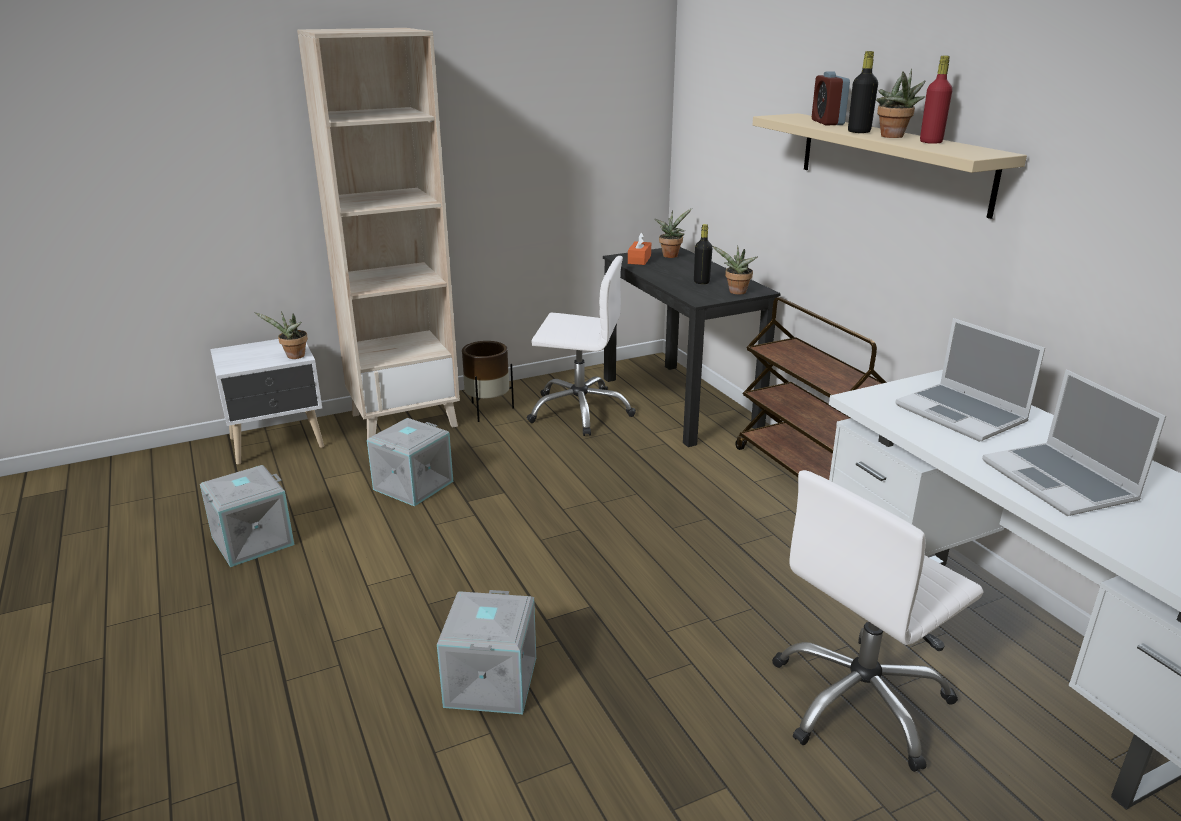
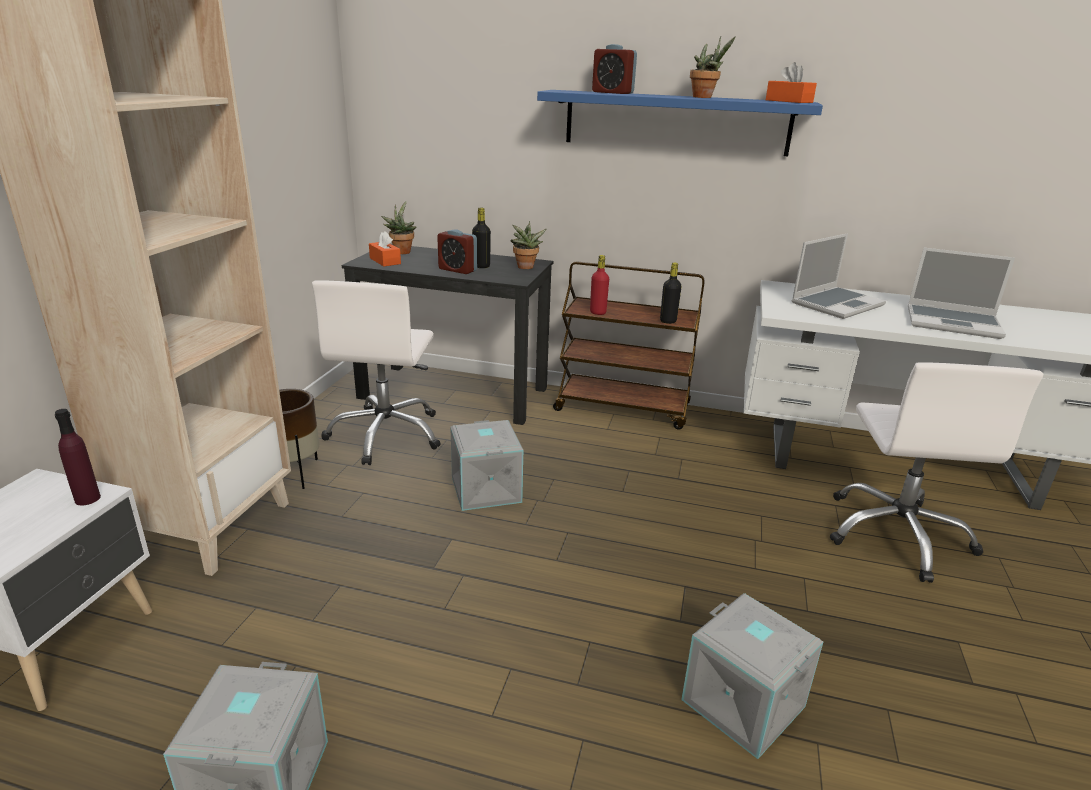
camera: 50 degrees left, 0 degrees up
(293, 357) = (87, 499): potted plant -> purple bottle
(412, 485) = (348, 586): grey storage box -> grey storage box (484, 489)
(580, 411) = (386, 434): white office chair -> white office chair turned 135 degrees clockwise
(674, 280) = (457, 270): none -> alarm clock
(859, 132) = (668, 96): black bottle -> black bottle (668, 321)
(891, 161) = (676, 122): beige shelf -> blue shelf
(931, 142) = (740, 99): red bottle -> red bottle (598, 312)
(962, 414) = (836, 304): laptop -> laptop turned 45 degrees counterclockwise
(973, 151) = (789, 101): none -> orange tissue box

